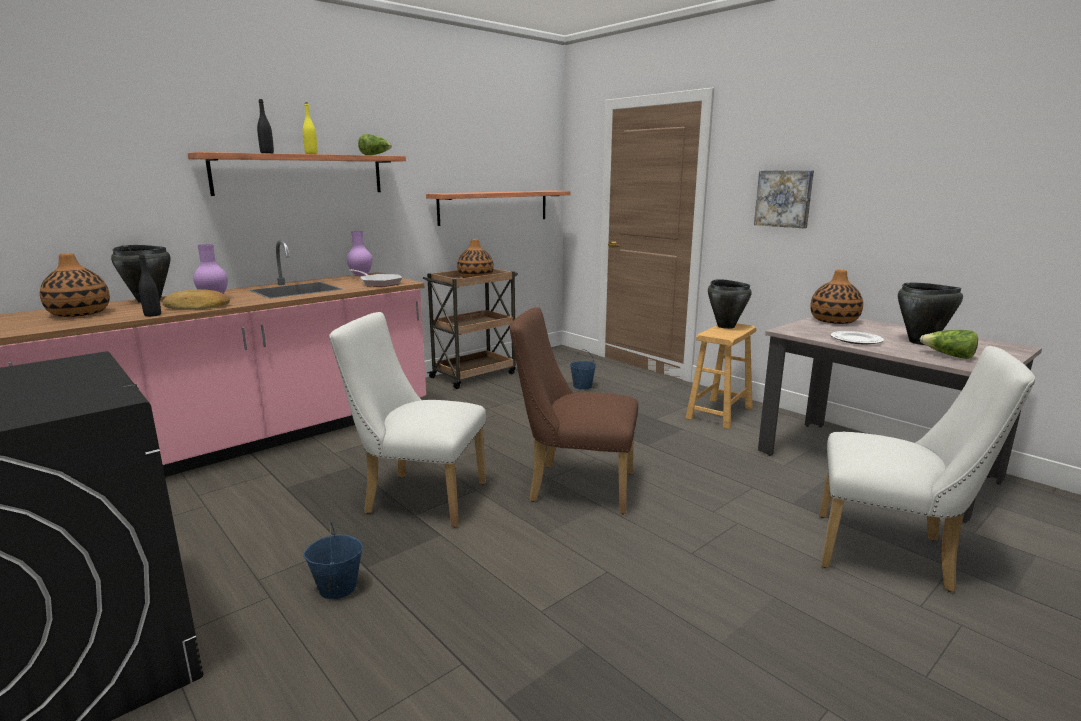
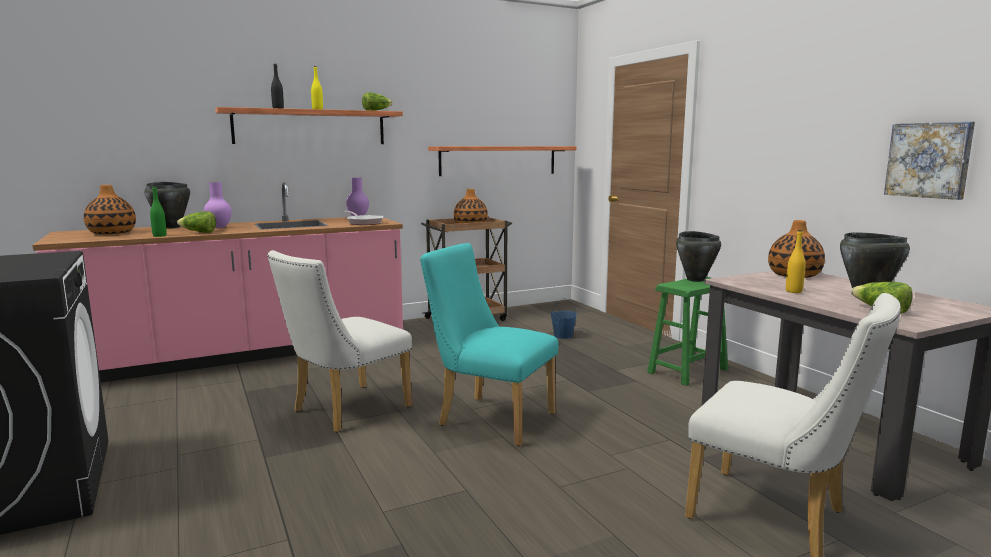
camera: 15 degrees right, 5 degrees down
(152, 315) = (159, 236): black bottle -> green bottle
(197, 307) = (198, 232): bread -> lettuce
(337, 588) = (231, 469): blue bucket -> none
(417, 497) = (344, 411): white chair -> white chair turned 75 degrees counterclockwise
(573, 486) = (489, 418): brown chair -> turquoise chair
(719, 413) = (687, 371): brown stool -> green stool
(784, 198) = (761, 148): picture -> picture (929, 160)
(856, 339) = (793, 291): plate -> yellow bottle

